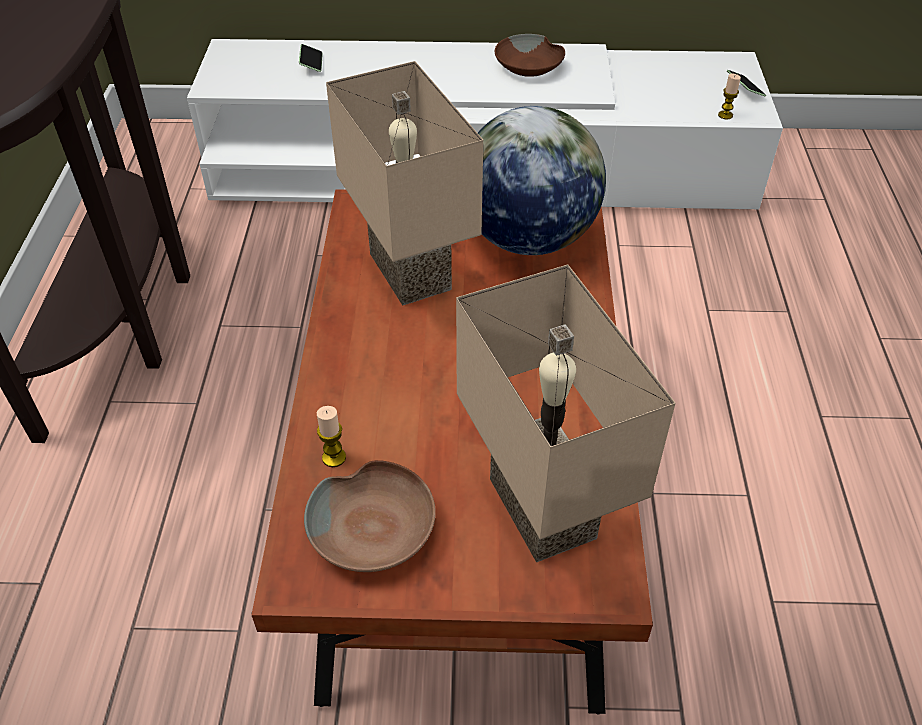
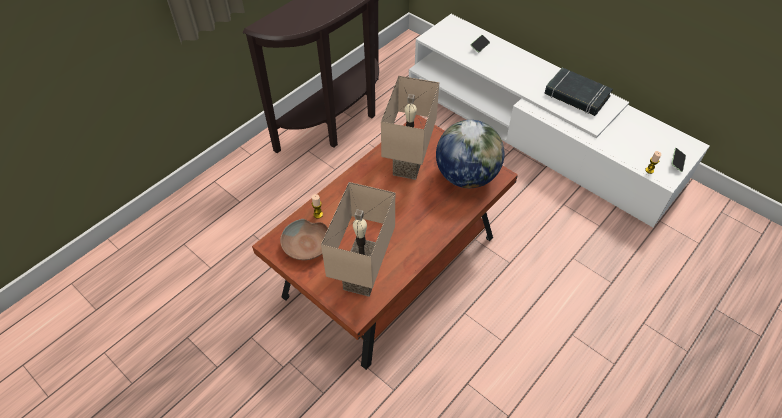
camera: 40 degrees right, 5 degrees up
(529, 67) = (576, 95): brown bowl -> black book

